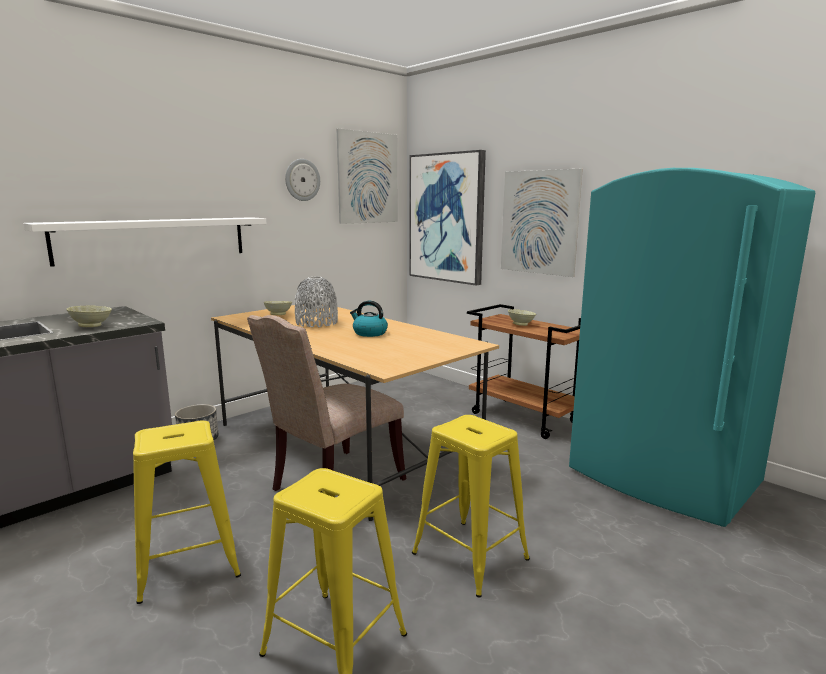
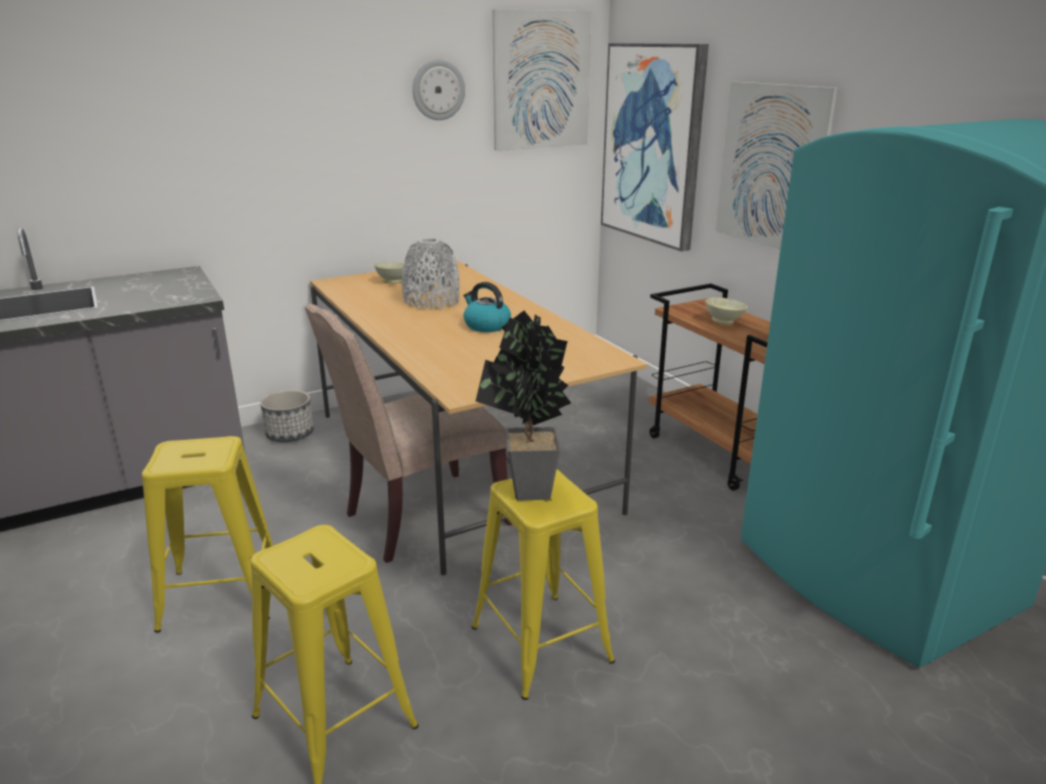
camera: 15 degrees right, 10 degrees up
(92, 326) = (142, 299): beige bowl -> none
(154, 239) = (233, 180): white shelf -> none
(464, 431) = (528, 494): none -> potted plant

